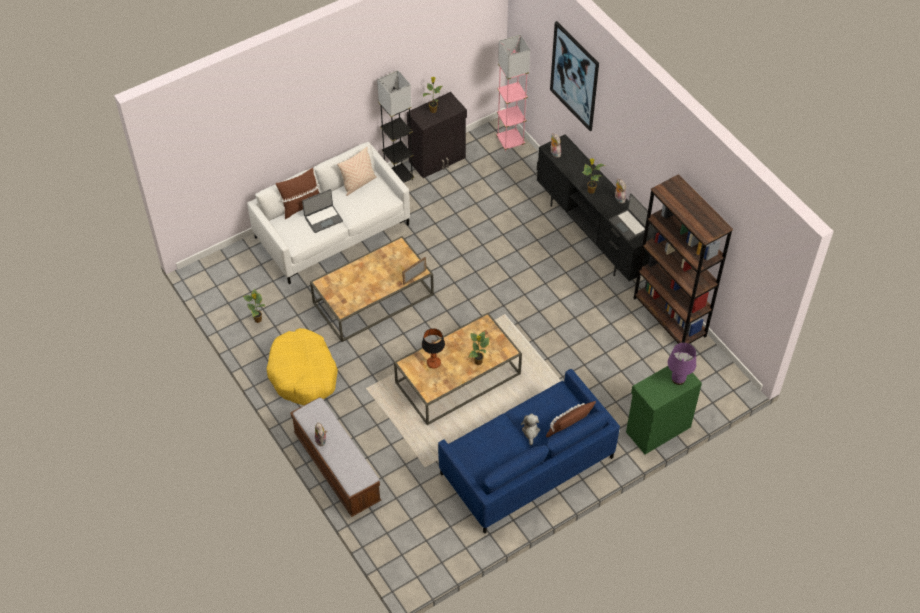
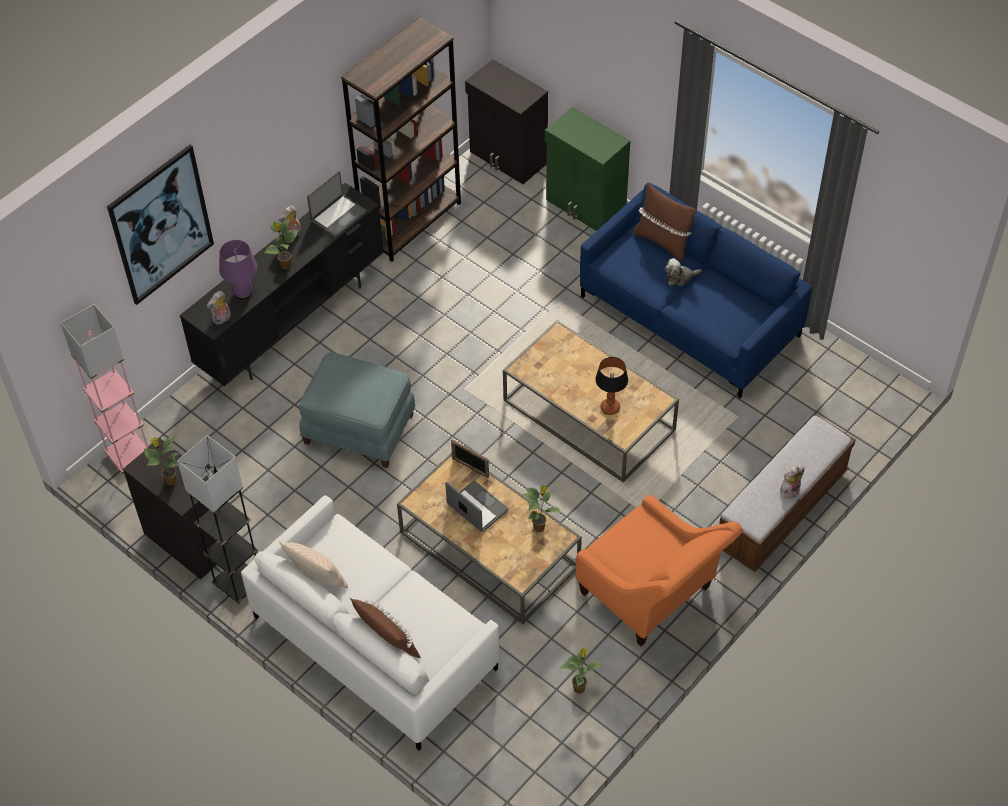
camera: 105 degrees left, 0 degrees up
(303, 374) = (651, 596): yellow dog bed -> orange armchair
(323, 218) = (404, 605): laptop -> laptop (476, 508)
(478, 362) = (589, 360): potted plant -> potted plant (539, 527)
(492, 253) = (359, 427): none -> blue ottoman
(678, 379) = (576, 126): purple table lamp -> purple table lamp (243, 292)
(722, 391) = (508, 158): none -> black cabinet

